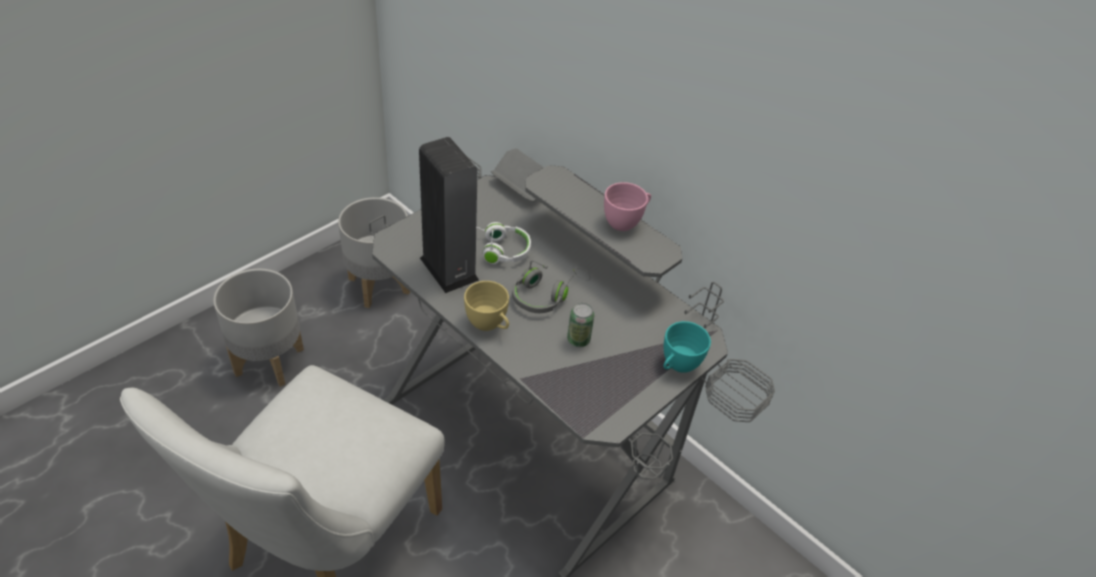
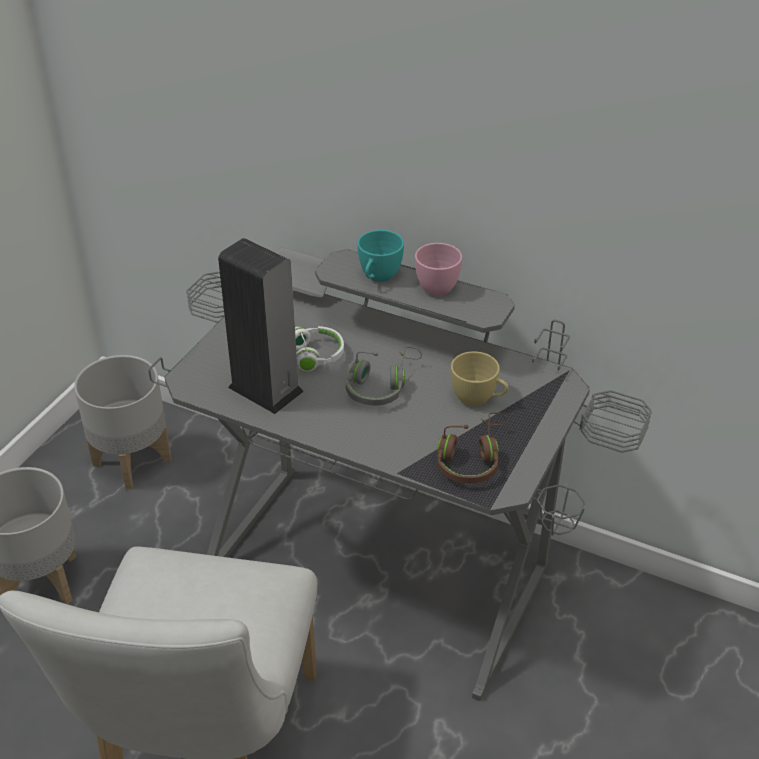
camera: 15 degrees left, 5 degrees down
(489, 325) = (338, 431): yellow cup -> yellow cup (478, 399)
(578, 340) = (437, 419): can -> none
(589, 386) = (471, 458): none -> brown headphones
(677, 366) = (547, 414): turquoise cup -> turquoise cup (378, 278)

